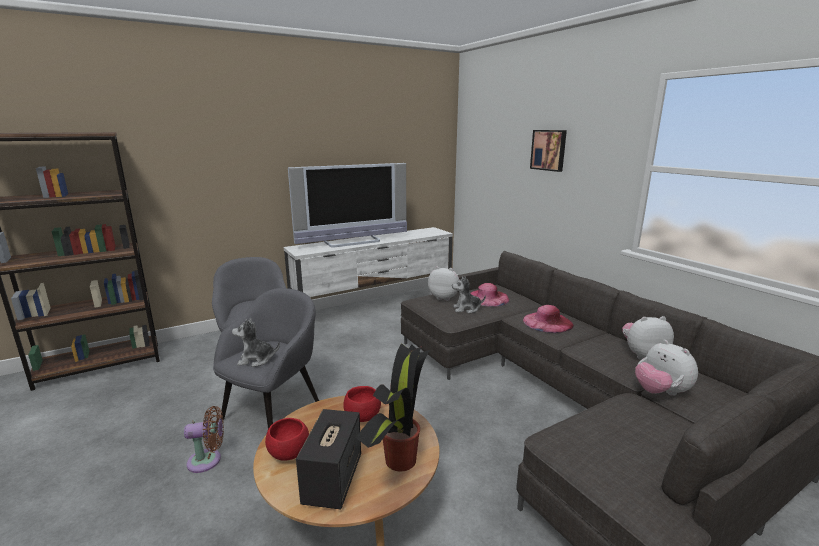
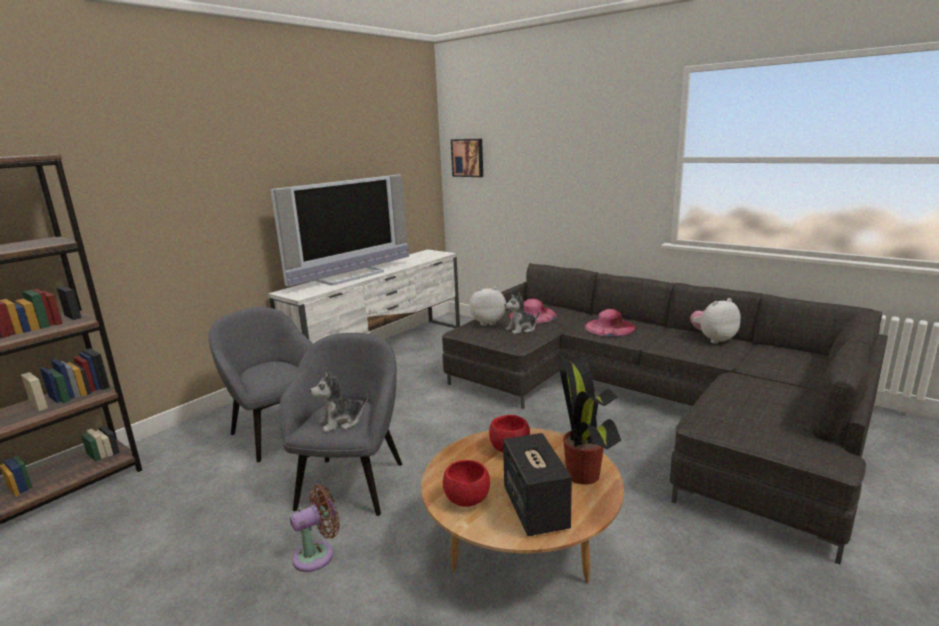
camera: 20 degrees left, 0 degrees up
(549, 150) = (565, 149): picture -> picture (468, 158)
(660, 392) = (751, 365): plush toy -> none

